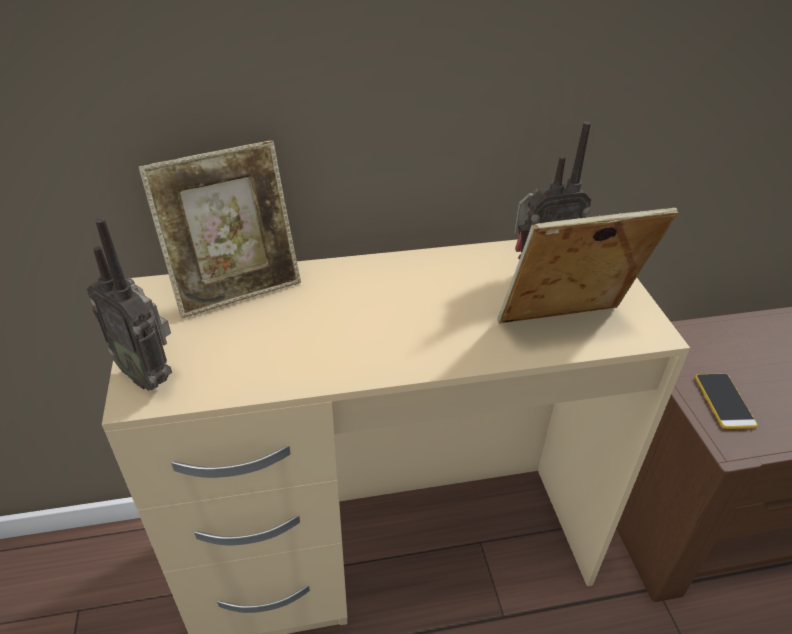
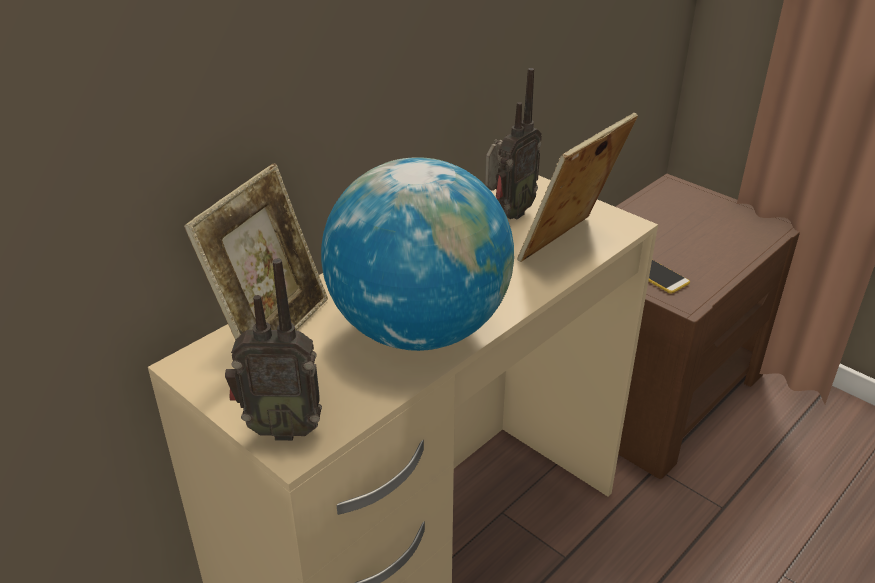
camera: 35 degrees left, 5 degrees down
(340, 344) = (419, 329): none -> globe

